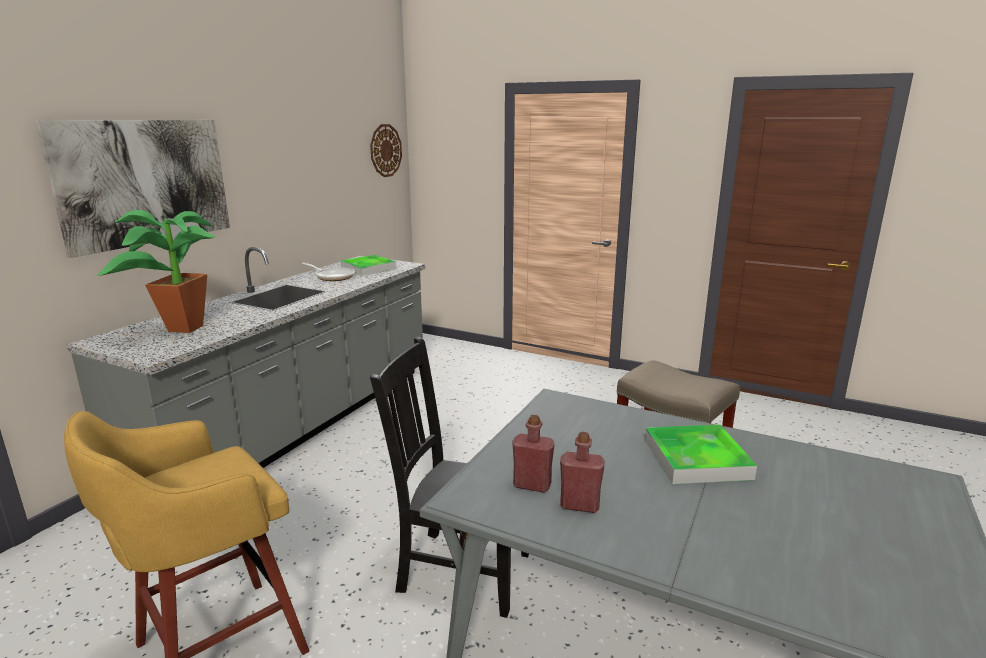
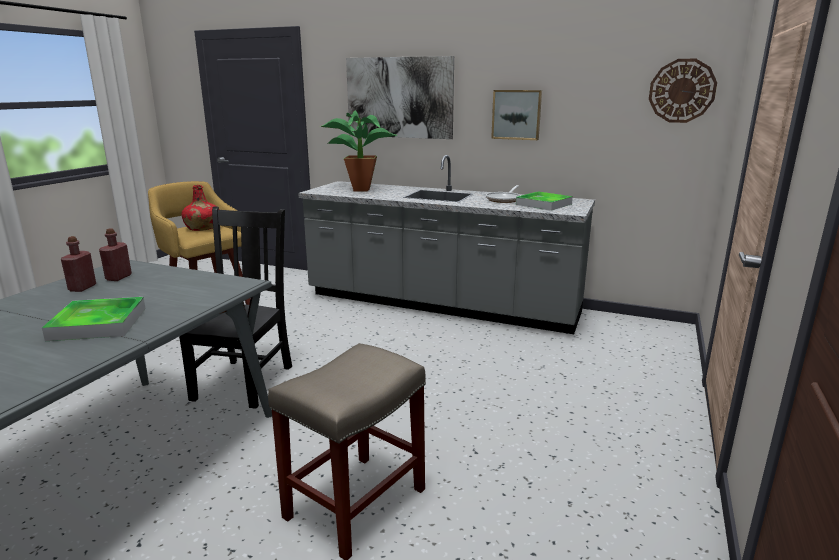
camera: 85 degrees right, 0 degrees up
(193, 478) = (202, 228): none -> red bottle
(285, 186) = (516, 114): none -> picture

